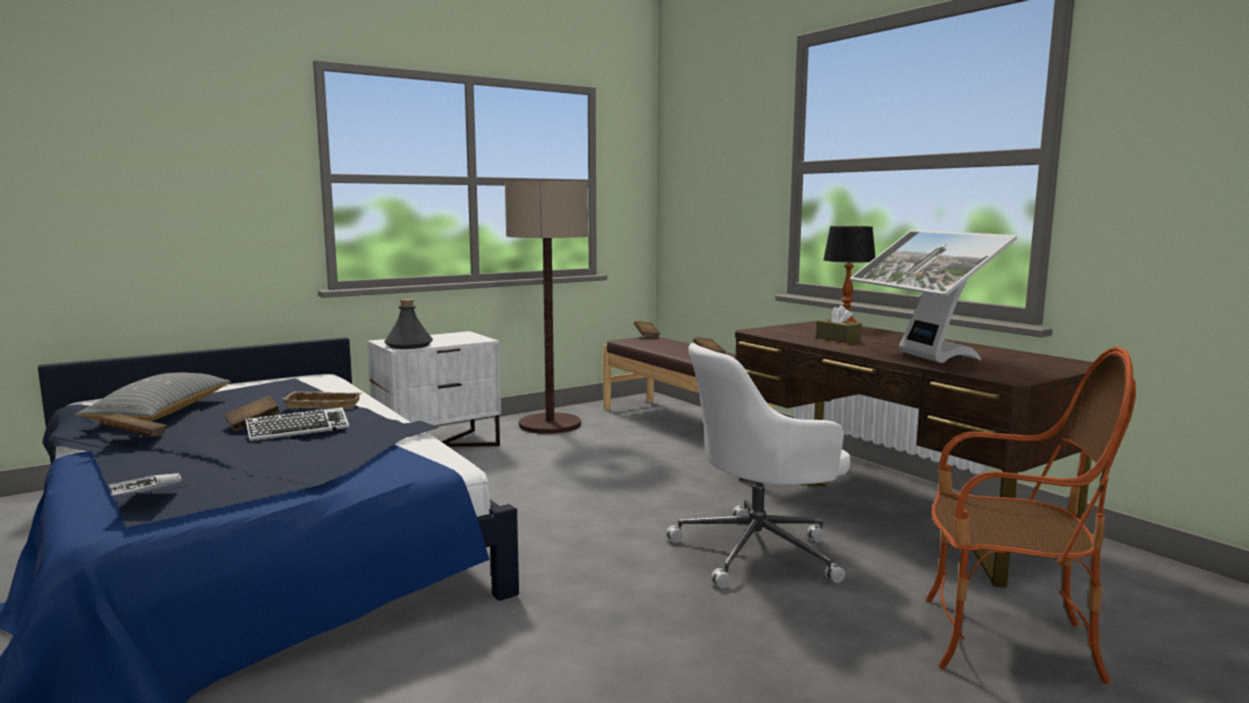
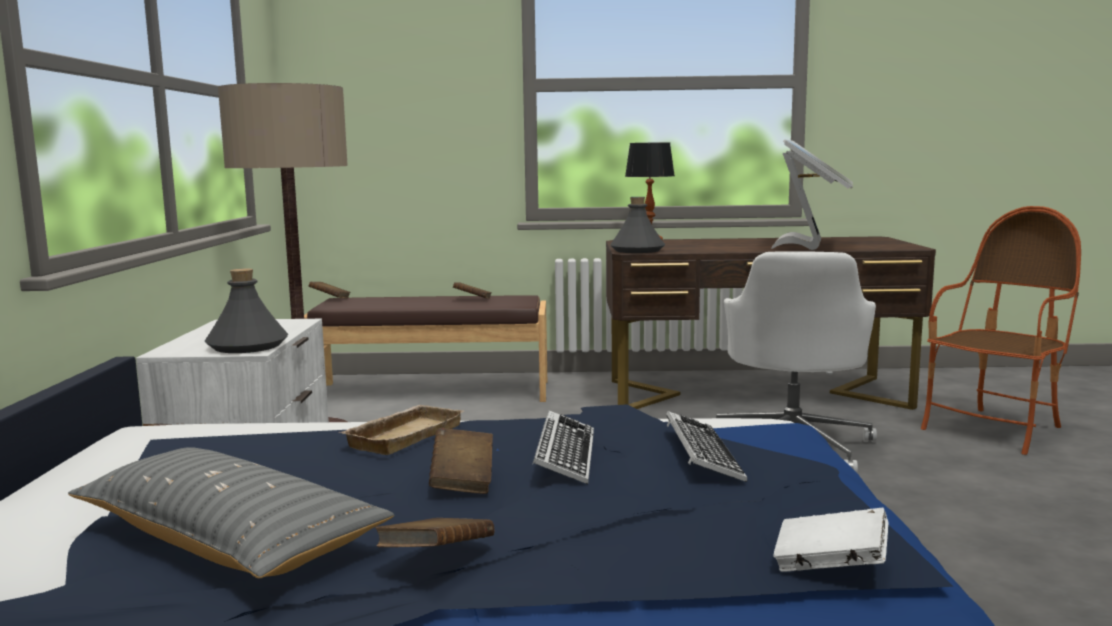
camera: 55 degrees left, 0 degrees up
(326, 454) = (702, 455): none -> keyboard
(766, 331) = (637, 250): none -> grey bottle
(838, 339) = (709, 247): brown tissue box -> none
(922, 357) = (813, 247): monitor -> monitor turned 90 degrees counterclockwise

